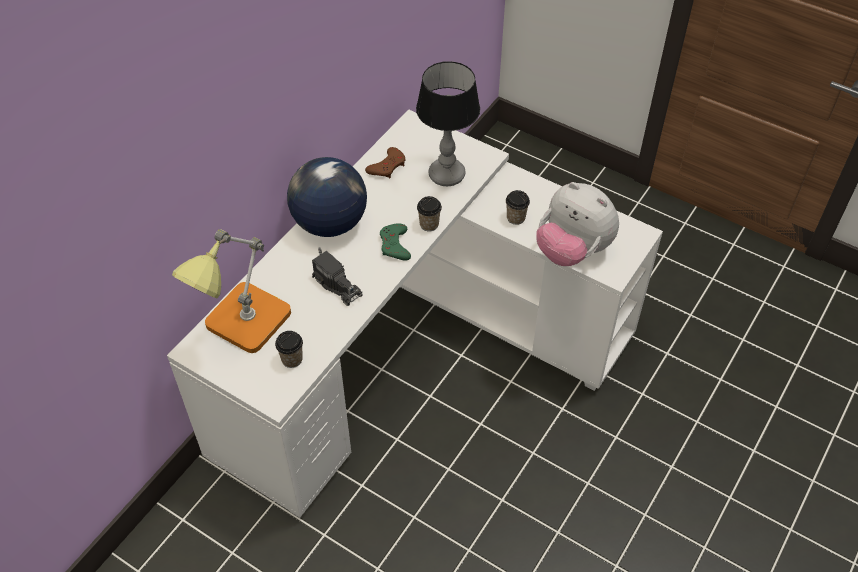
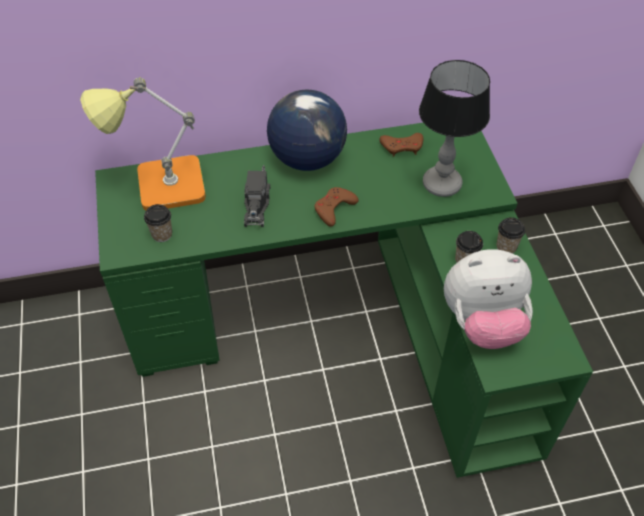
camera: 45 degrees right, 0 degrees up
(395, 245) = (334, 208): green game controller -> brown game controller
(412, 350) = (347, 325): white desk -> green desk
(429, 224) = (380, 212): cup -> cup (506, 247)
(572, 250) = (482, 323): plush toy -> plush toy turned 90 degrees counterclockwise

